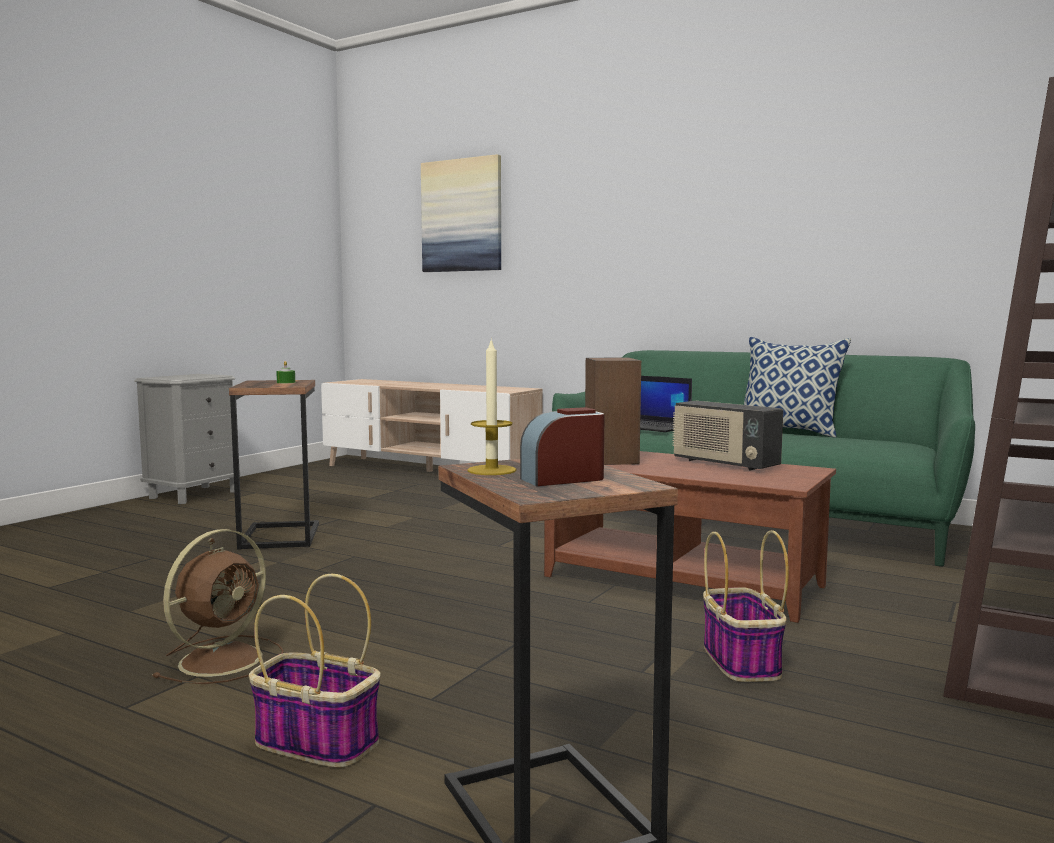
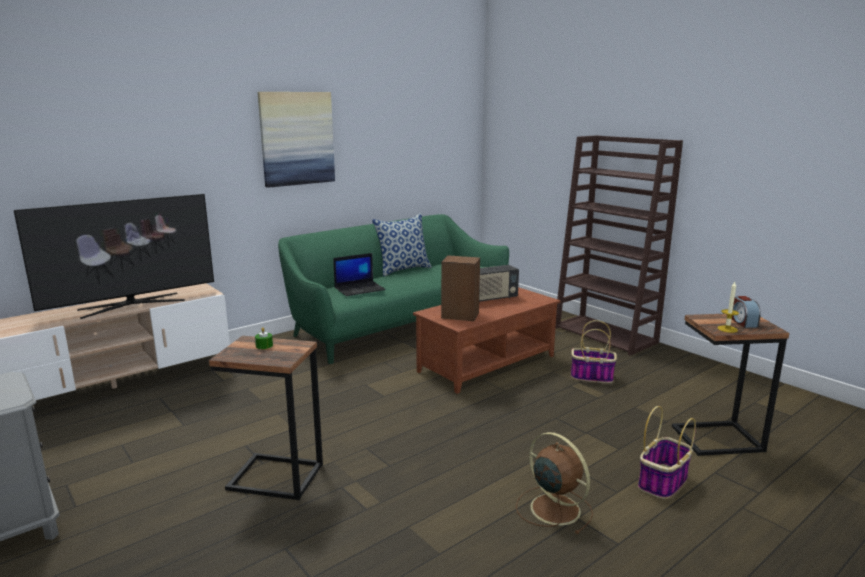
camera: 70 degrees left, 10 degrees up
(445, 387) = (131, 305): none -> television
(462, 215) = (88, 135): picture -> picture (297, 138)

